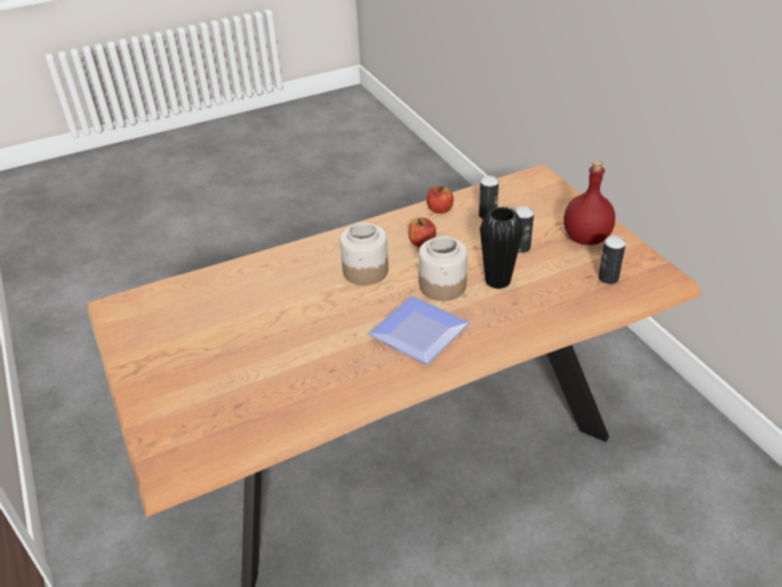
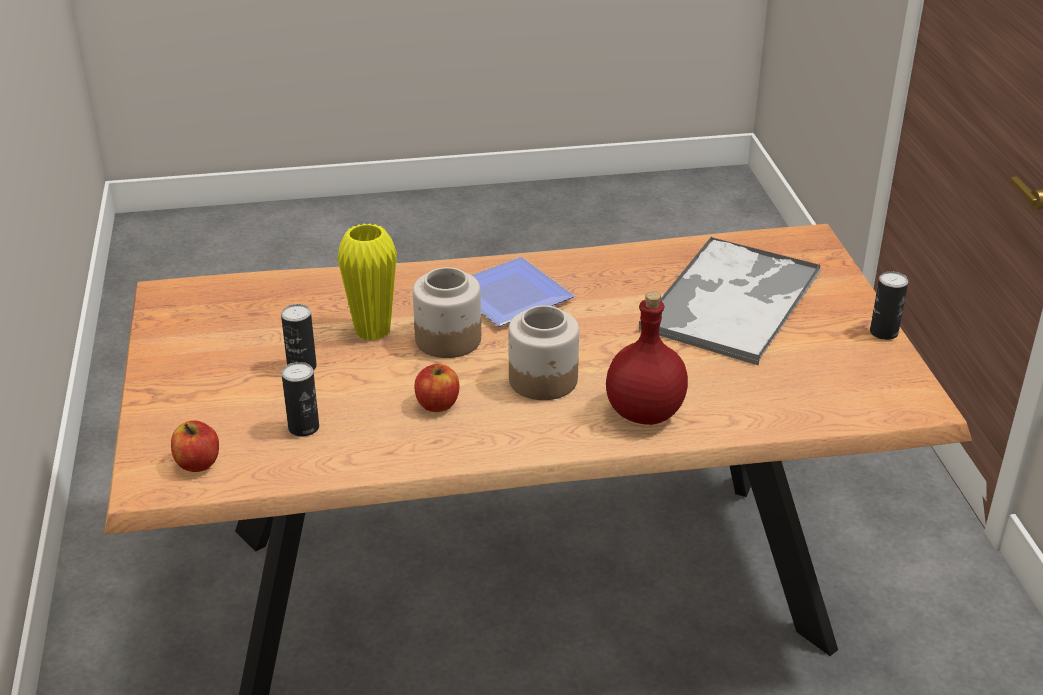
camera: 165 degrees left, 5 degrees down
(242, 369) = (732, 300): none -> tray
(439, 209) = (371, 456): apple -> apple (198, 463)
(497, 281) = (372, 331): black vase -> yellow vase
(585, 238) = (201, 360): red bottle -> red bottle (646, 413)
(608, 278) = (233, 306): can -> can (883, 332)

